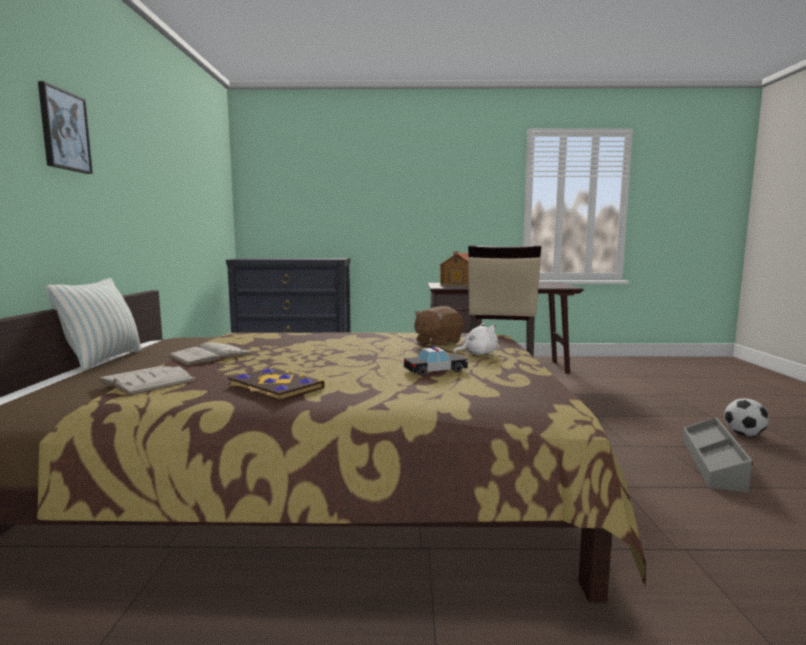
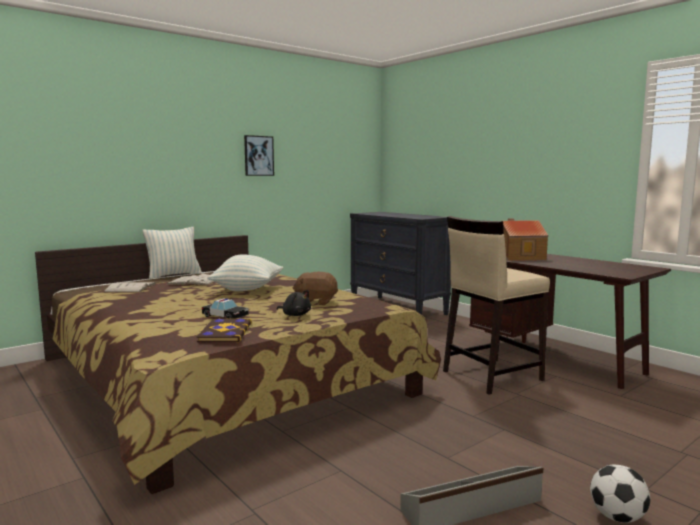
camera: 50 degrees right, 0 degrees up
(64, 131) = (172, 141): picture -> picture (258, 156)
(274, 387) = (144, 303): book -> book (224, 332)
(322, 348) = (247, 289): none -> pillow
(478, 354) = (295, 315): white plush toy -> black plush toy

